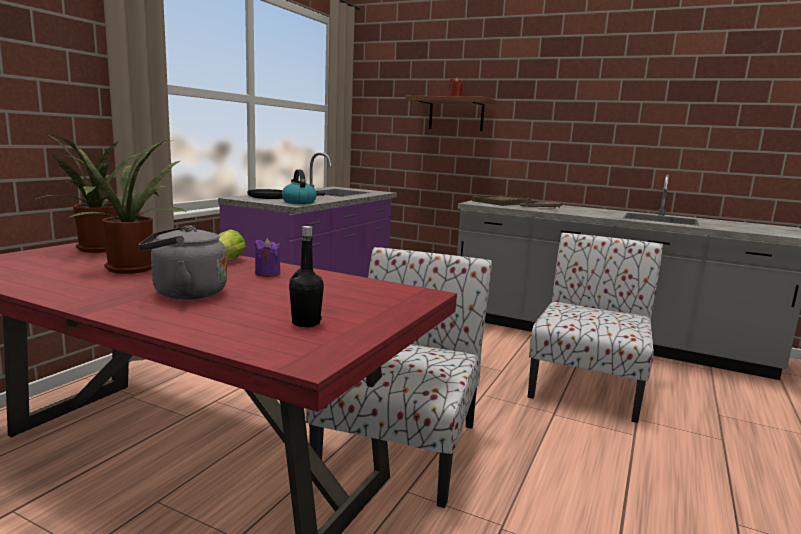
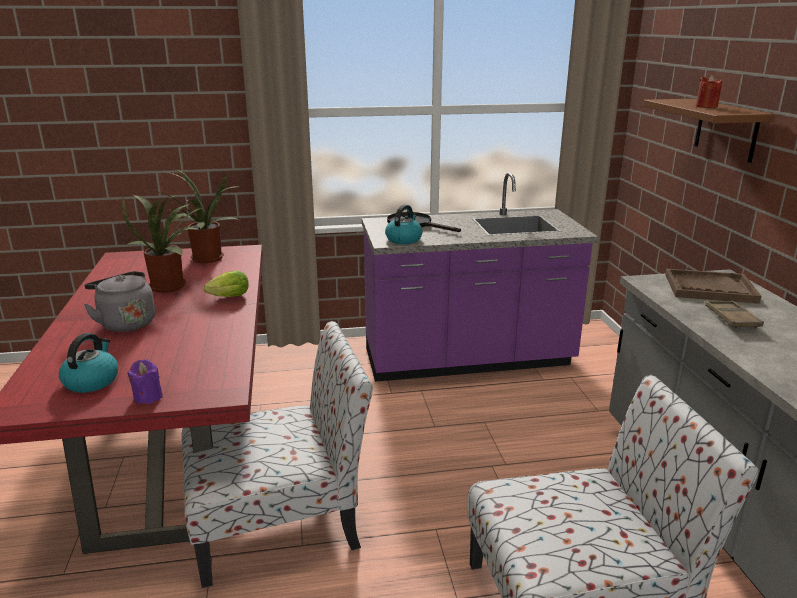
camera: 55 degrees right, 10 degrees up
(267, 273) = (211, 321): purple candle -> purple candle (148, 397)
(306, 323) = (91, 381): black bottle -> kettle

